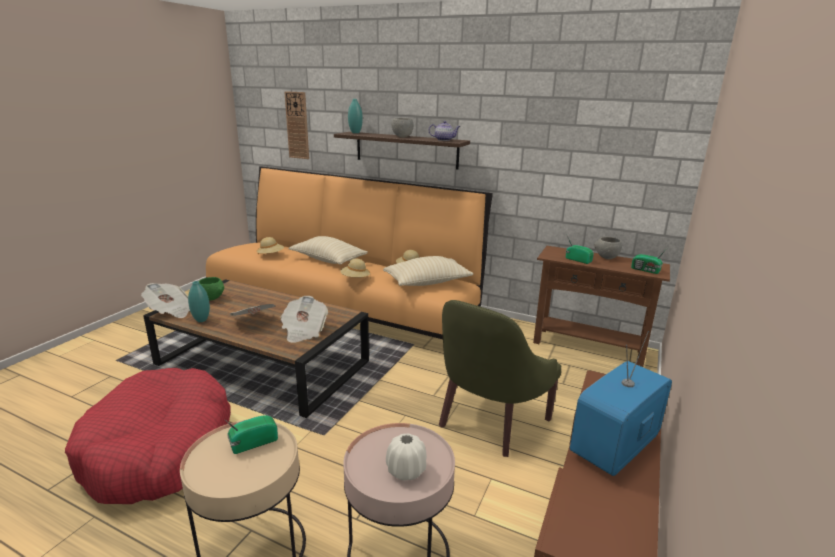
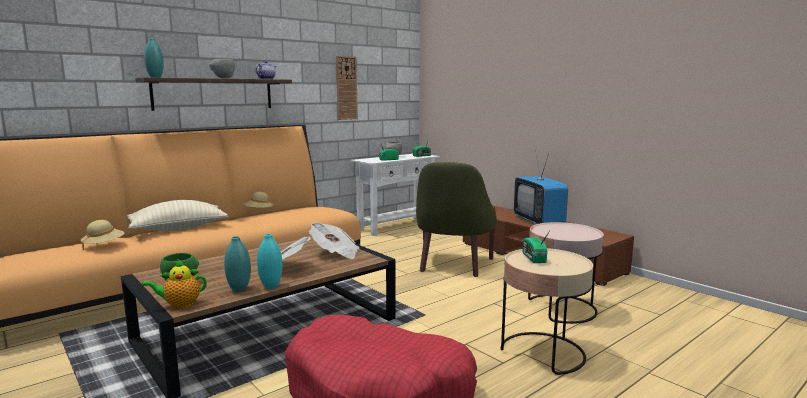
camera: 65 degrees left, 10 degrees down
(171, 311) = (179, 305): newspaper -> teapot
(210, 328) = (271, 286): none -> turquoise vase
(297, 125) = (41, 73): wall clock -> wall clock (346, 88)
(355, 279) = (255, 225): beige hat -> none
(406, 470) = (575, 232): white vase -> none
(427, 282) = (306, 209): beige pillow -> none
(489, 421) = (453, 265): green armchair -> green armchair turned 45 degrees clockwise
(588, 347) = (396, 226): brown console table -> white console table

